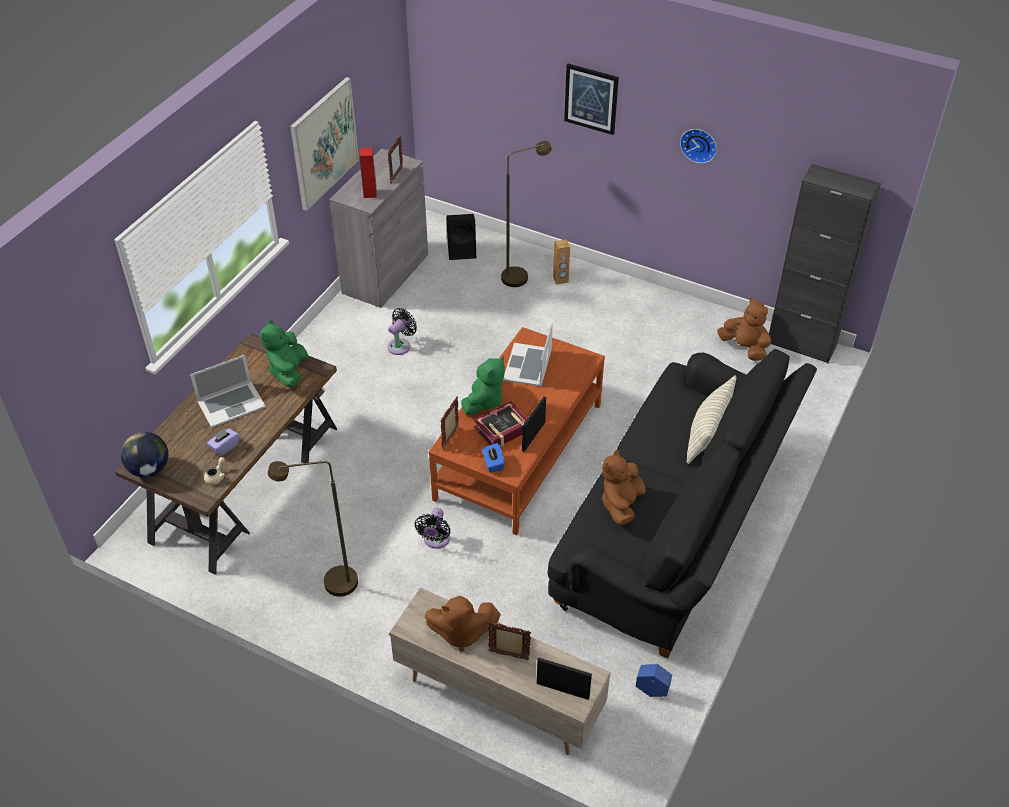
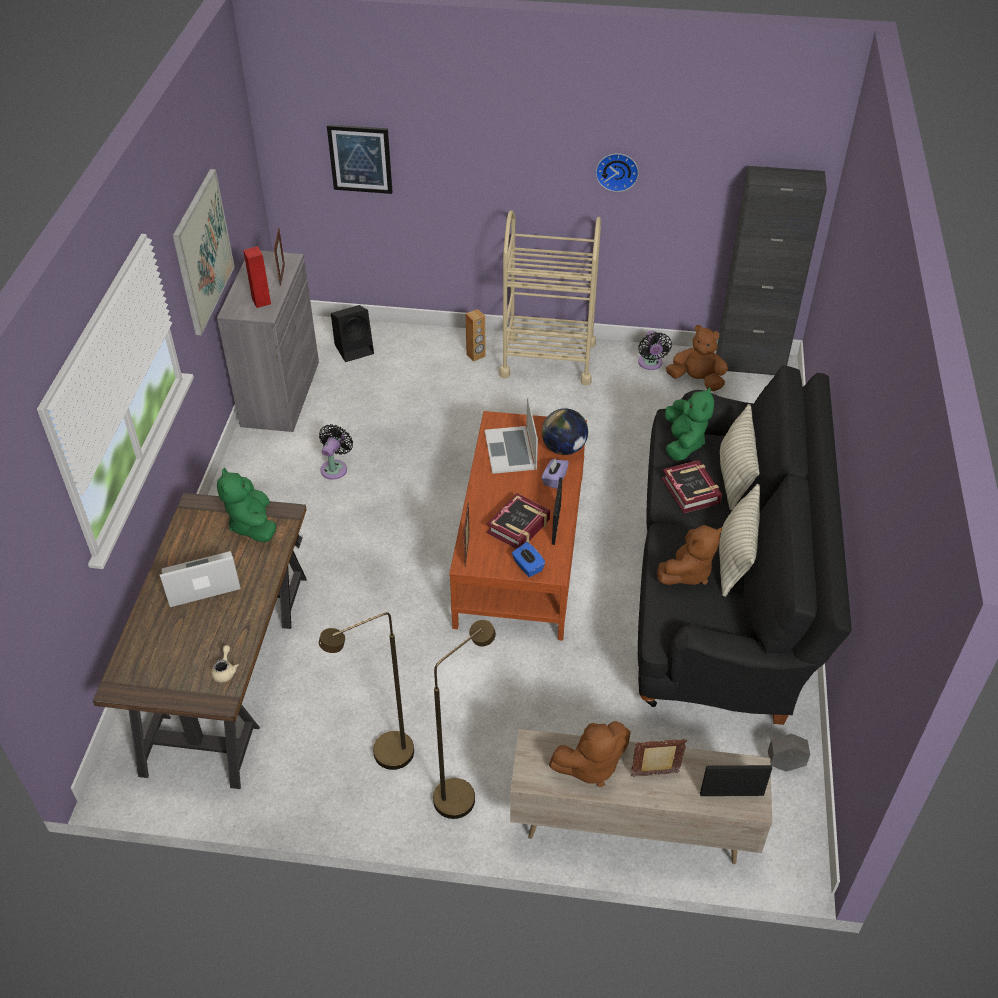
camera: 20 degrees left, 0 degrees up
(149, 469) = (136, 685): globe -> globe (564, 448)
(224, 447) = (218, 633): purple tissue box -> purple tissue box (554, 479)
(231, 404) = (201, 580): laptop -> laptop turned 150 degrees counterclockwise
(436, 540) = (478, 672): black fan -> black fan (650, 364)
(484, 401) = (483, 501): green plush toy -> green plush toy (683, 443)
(521, 275) = (431, 361): brown floor lamp -> brown floor lamp (462, 791)
(591, 98) = (486, 144): picture -> picture (360, 158)
(621, 297) = (548, 359): none -> beige cart
(621, 504) = (687, 572): brown plush toy -> brown plush toy turned 135 degrees counterclockwise
(652, 690) = (785, 764): blue planter -> grey planter
(660, 438) = (691, 491): none -> book
(670, 504) = (735, 558): none -> pillow

